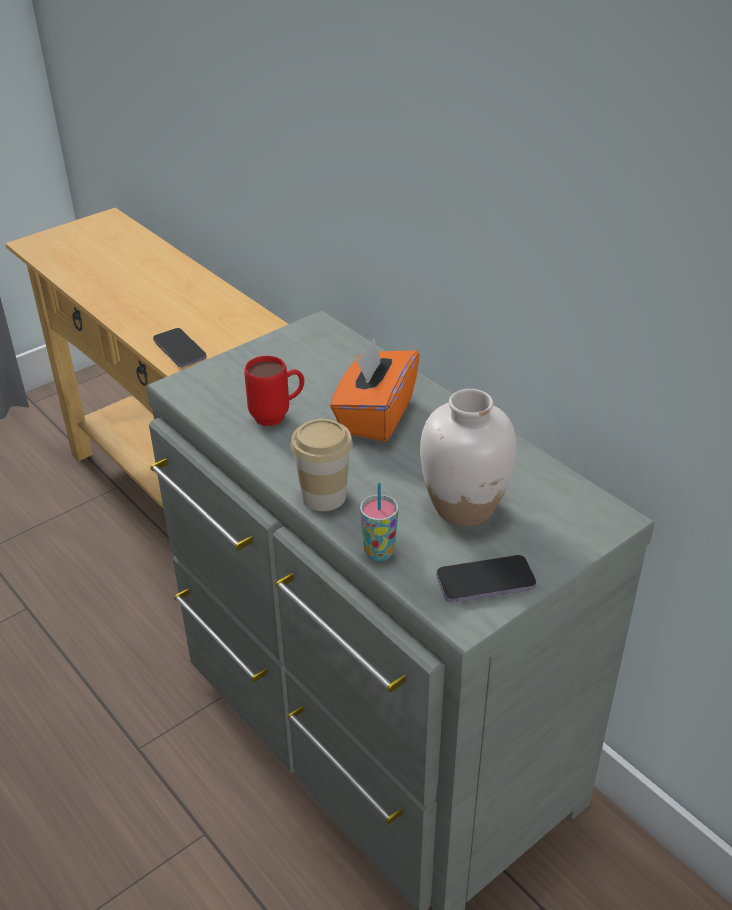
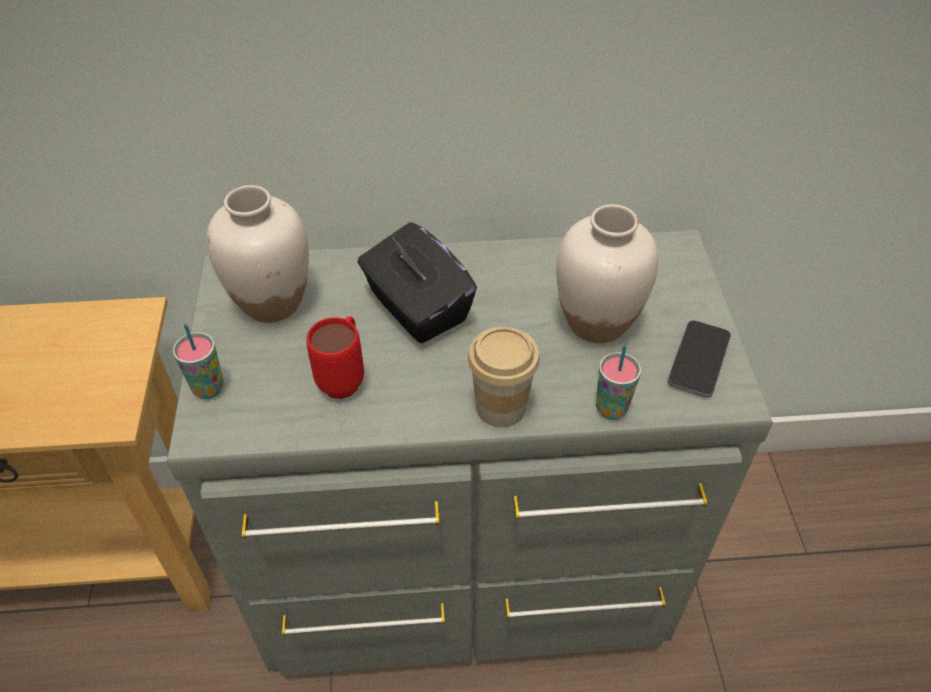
camera: 55 degrees left, 10 degrees up
(179, 350) = (67, 407): phone -> none
(213, 370) = (208, 388): none -> cup
(310, 355) = (272, 303): none -> white vase
(375, 415) = (416, 308): orange tissue box -> black tissue box

